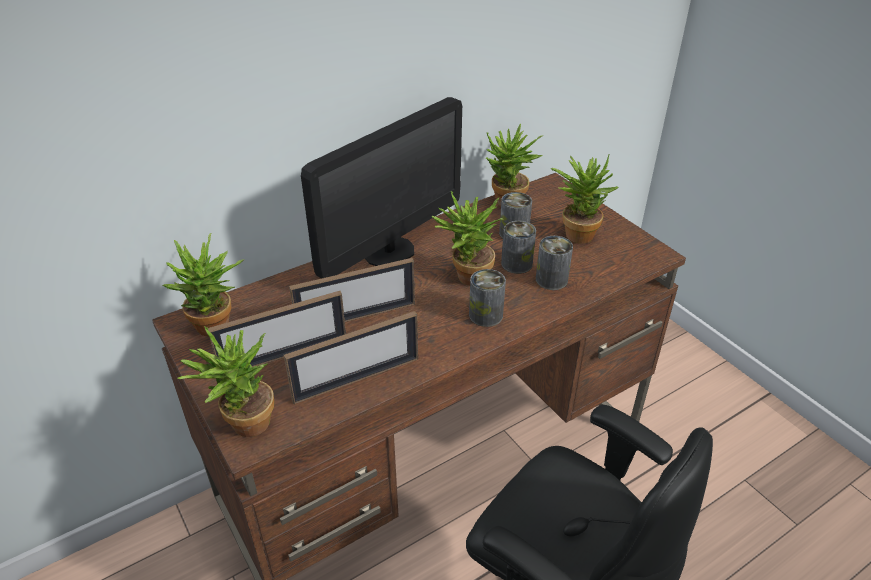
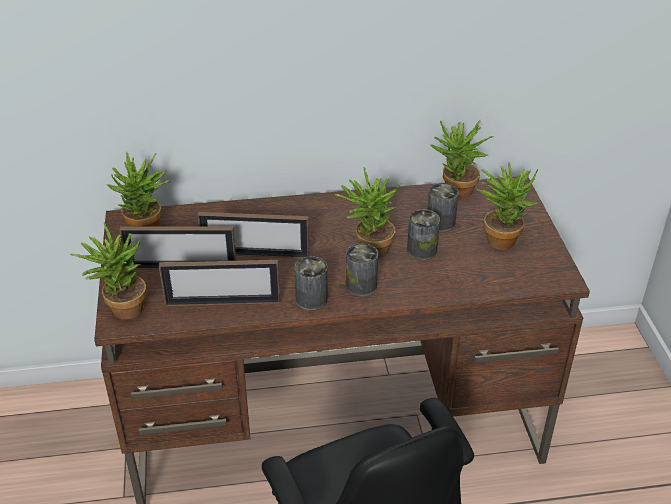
camera: 25 degrees right, 0 degrees up
(389, 252) = (319, 208): monitor -> none
(551, 279) = (442, 273): can -> can (311, 299)

